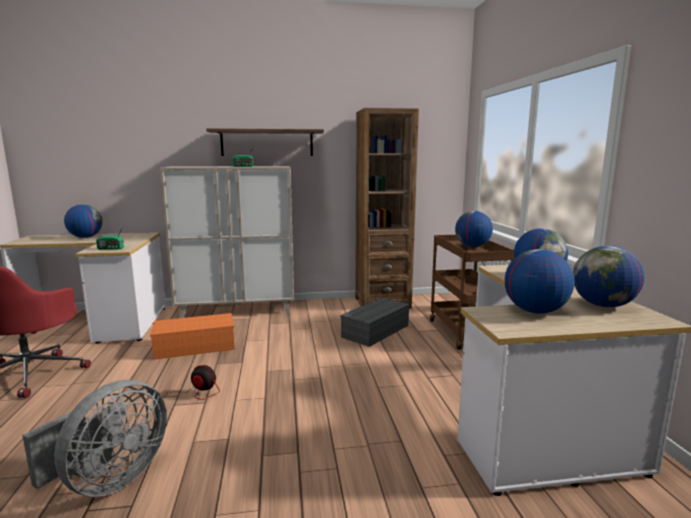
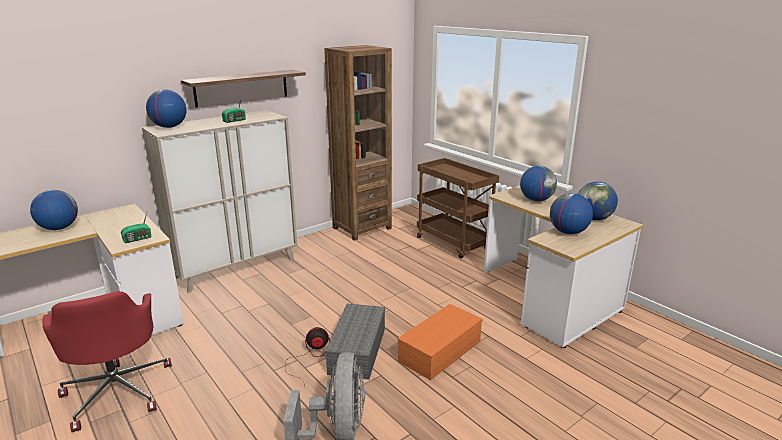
camera: 30 degrees left, 10 degrees up
(196, 346) = (248, 314): orange storage box -> orange storage box (440, 350)
(375, 330) = (386, 257): grey storage box -> grey storage box (357, 349)
(472, 246) = (454, 172): globe -> globe (169, 127)

